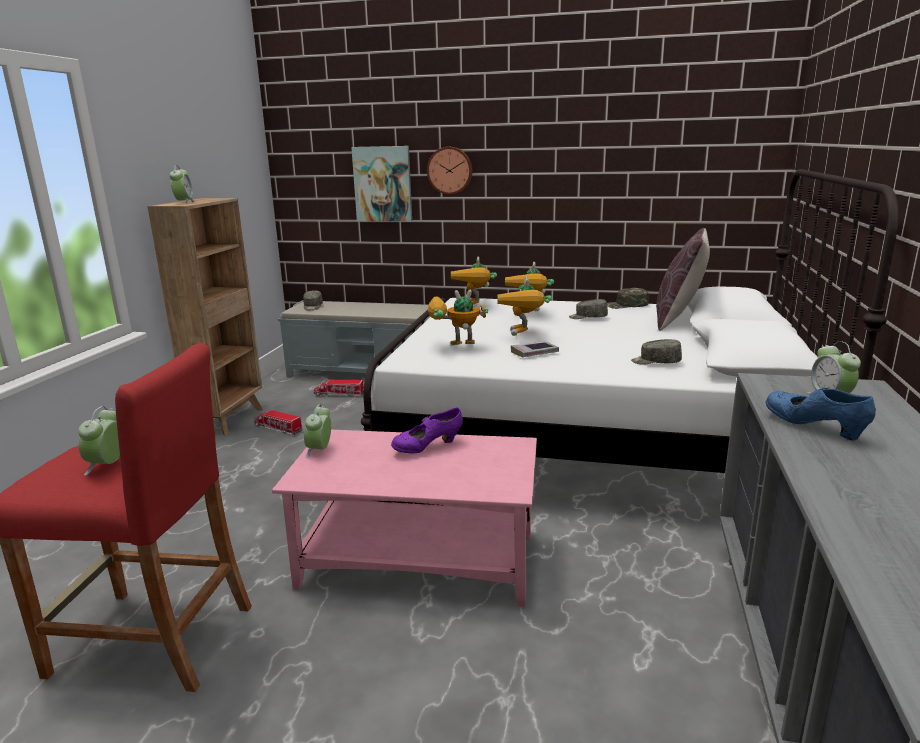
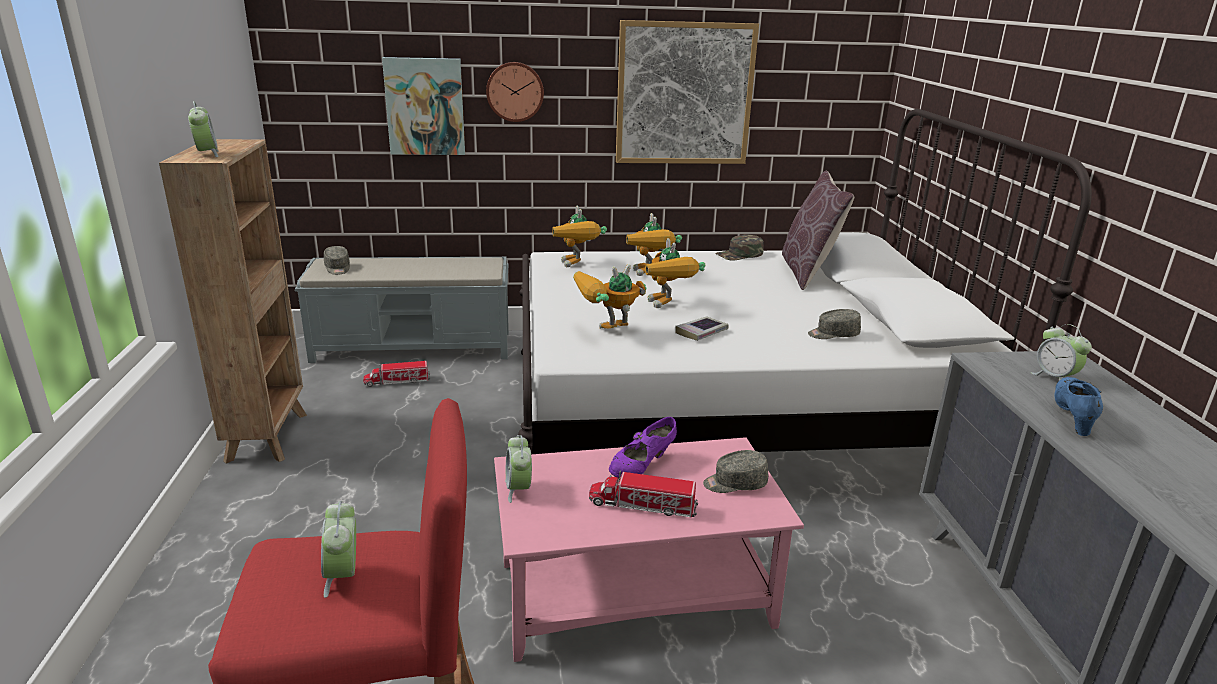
camera: 20 degrees left, 5 degrees up
(278, 428) = (347, 441): toy truck -> toy truck (643, 505)
(588, 317) = (715, 275): grey cap -> grey cap (734, 483)
(591, 168) = (684, 94): none -> picture
(814, 428) = (1072, 417): blue shoe -> blue shoe turned 75 degrees clockwise

